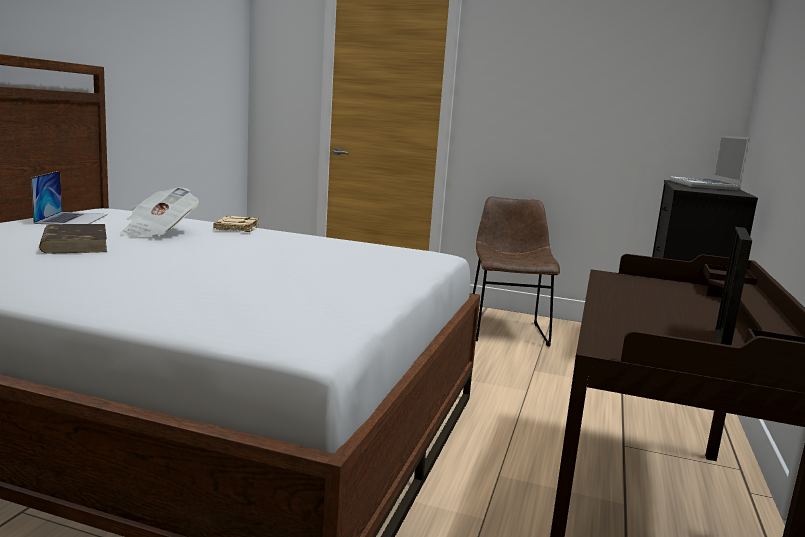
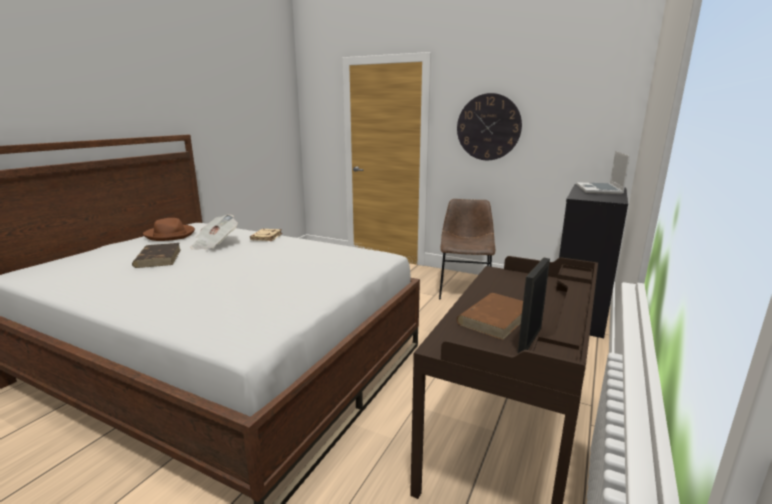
camera: 10 degrees right, 5 degrees up
(72, 218) = (170, 235): laptop -> brown hat
(542, 98) = (488, 127): none -> wall clock
(654, 321) = (495, 318): none -> brown book

